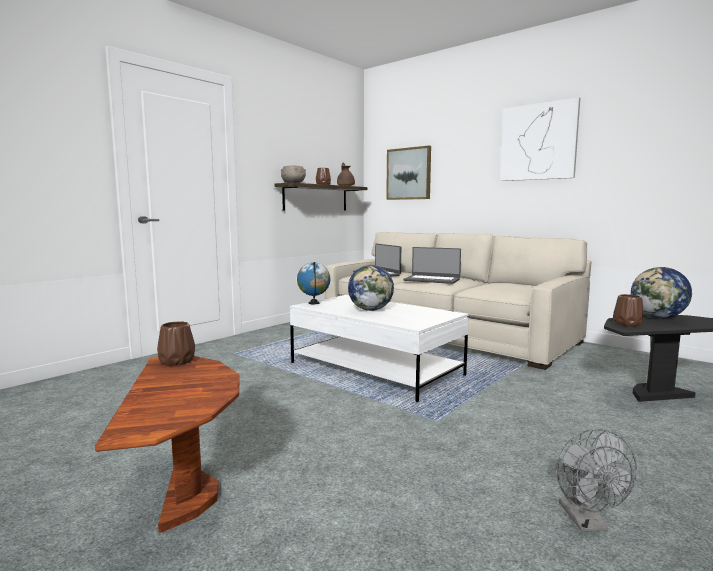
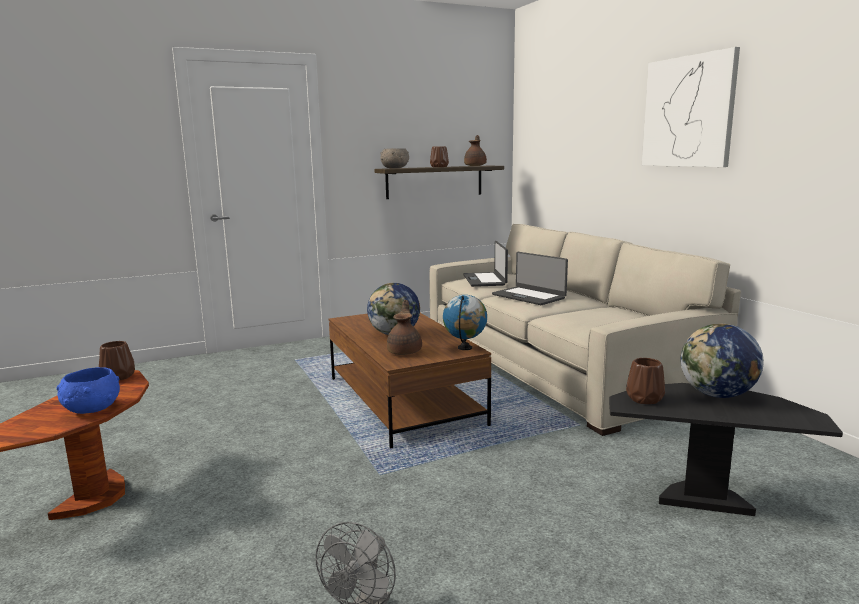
camera: 25 degrees right, 5 degrees up
(207, 388) = (91, 409): none -> blue bowl
(314, 303) = (356, 317): globe -> globe (465, 348)
(375, 369) = (404, 400): white coffee table -> brown coffee table
(405, 318) = (405, 351): none -> brown teapot
(409, 174) = (553, 149): picture -> none

